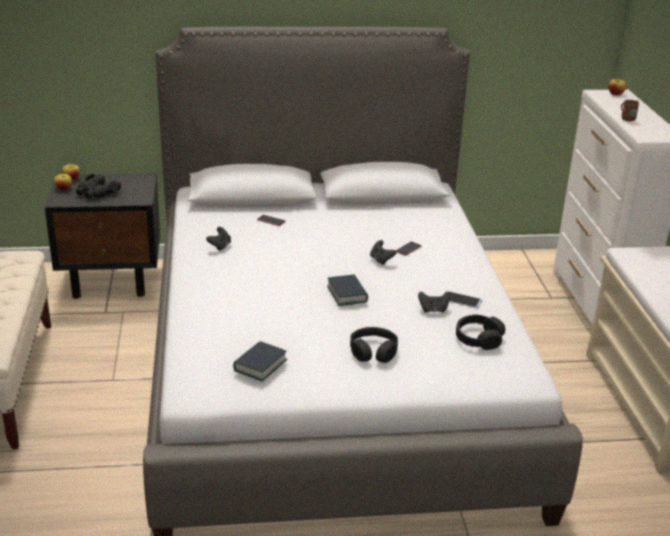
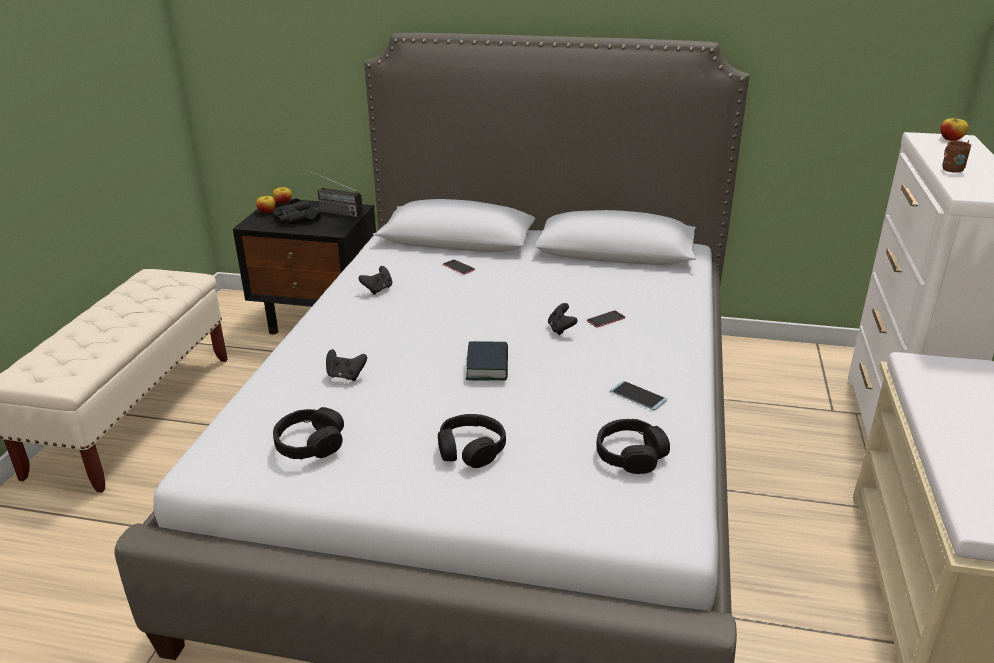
camera: 20 degrees right, 0 degrees up
(122, 182) = (330, 211): none -> radio
(260, 365) = (310, 444): book -> black headphones
(433, 310) = (590, 404): black game controller -> black game controller (345, 376)

